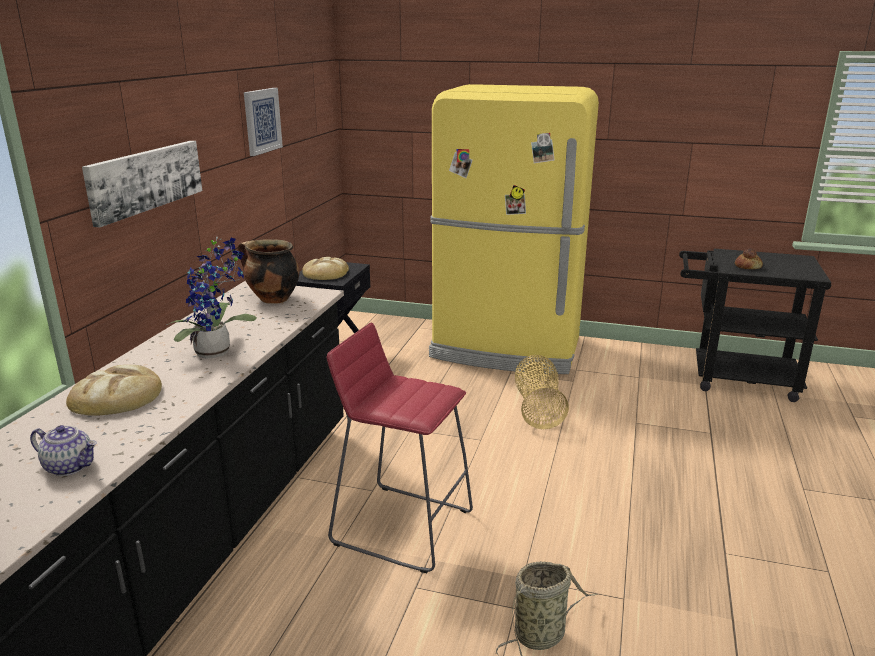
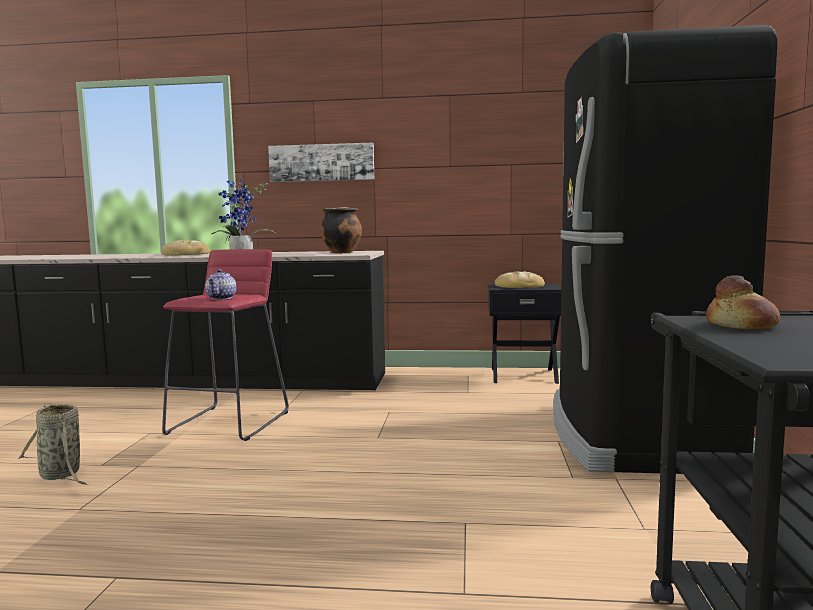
camera: 80 degrees right, 15 degrees down
(70, 466) = (111, 256): teapot -> teapot (222, 298)
(262, 121) = (478, 137): picture -> none
(506, 349) = (633, 435): yellow fridge -> black fridge
(538, 408) = (469, 459): basket -> none

